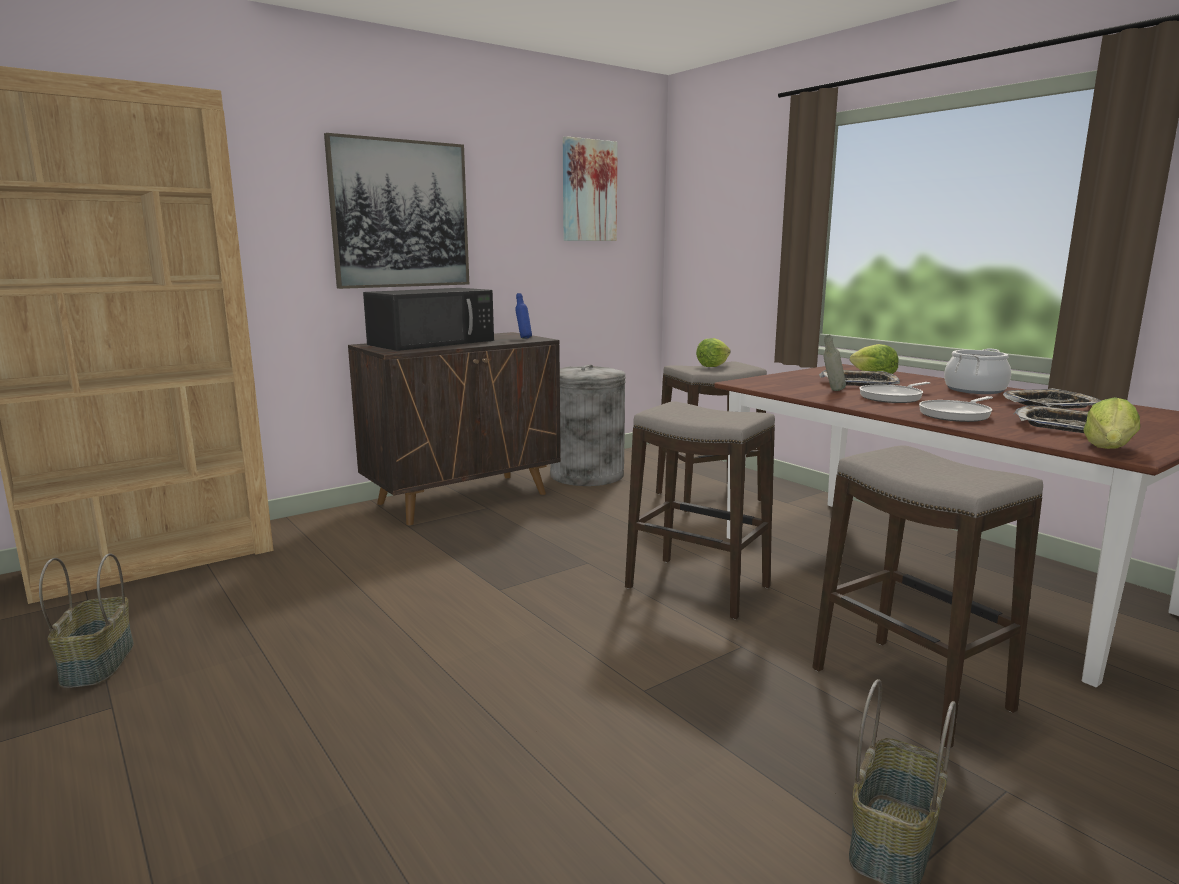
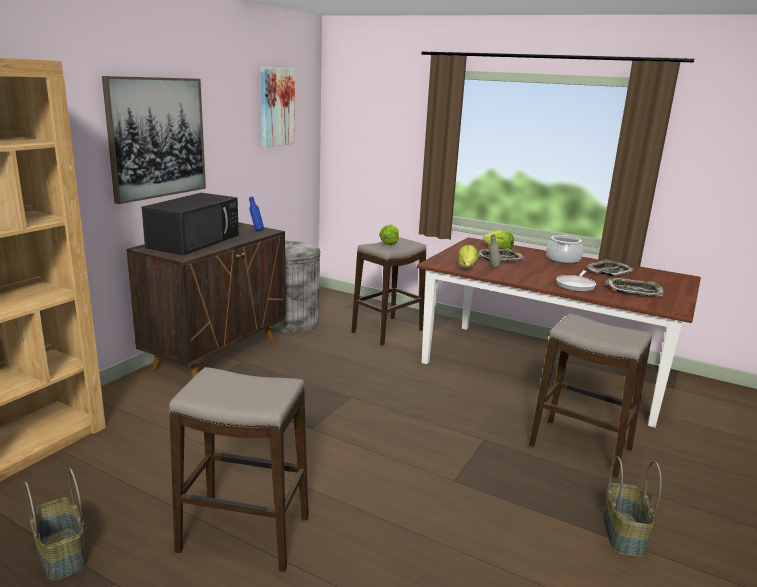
camera: 25 degrees left, 5 degrees up
(697, 588) = (431, 404): stool -> stool (244, 535)
(893, 397) = (530, 271): frying pan -> none
(1108, 449) = (663, 307): lettuce -> lettuce (467, 268)

